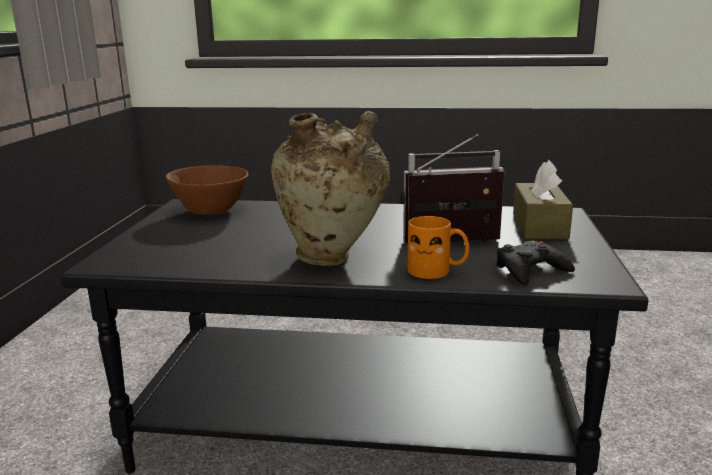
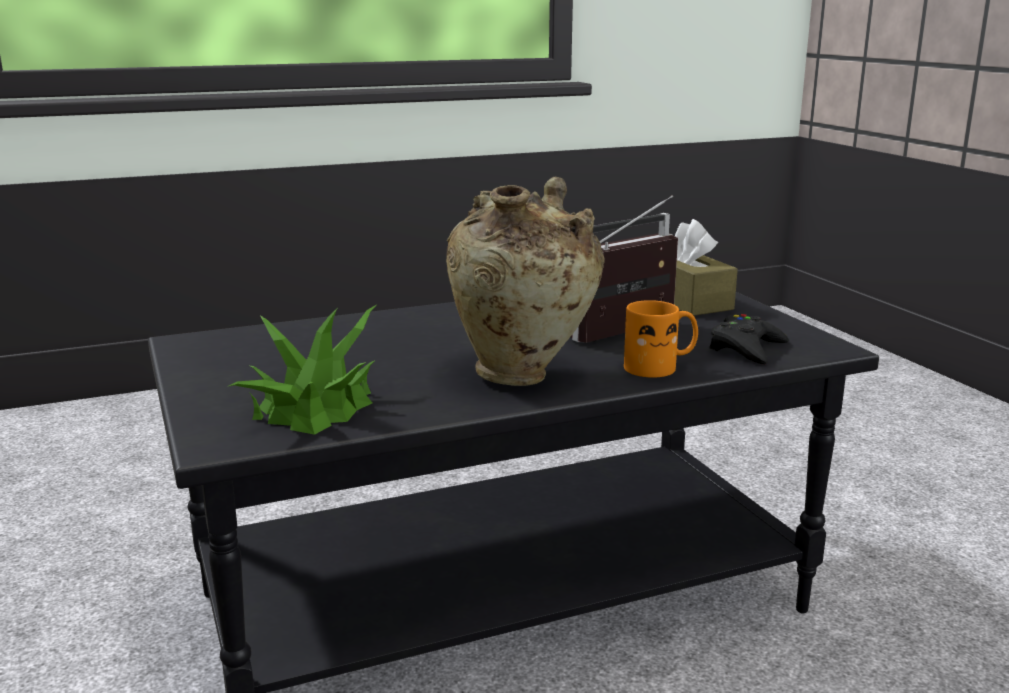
camera: 30 degrees left, 0 degrees up
(182, 254) = (316, 407): none -> potted plant
(211, 211) = (249, 345): brown bowl -> none

